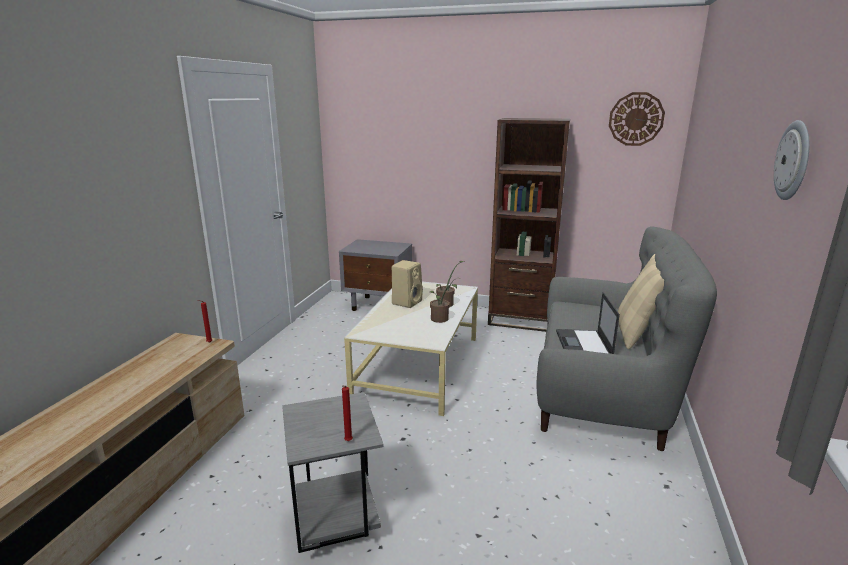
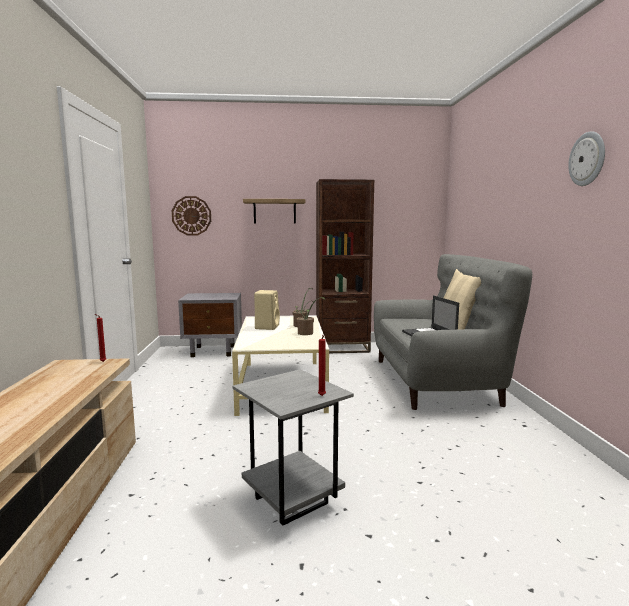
camera: 20 degrees left, 10 degrees down
(452, 152) = (274, 211): none -> shelf
(636, 119) = (413, 183): wall clock -> wall clock (191, 216)

